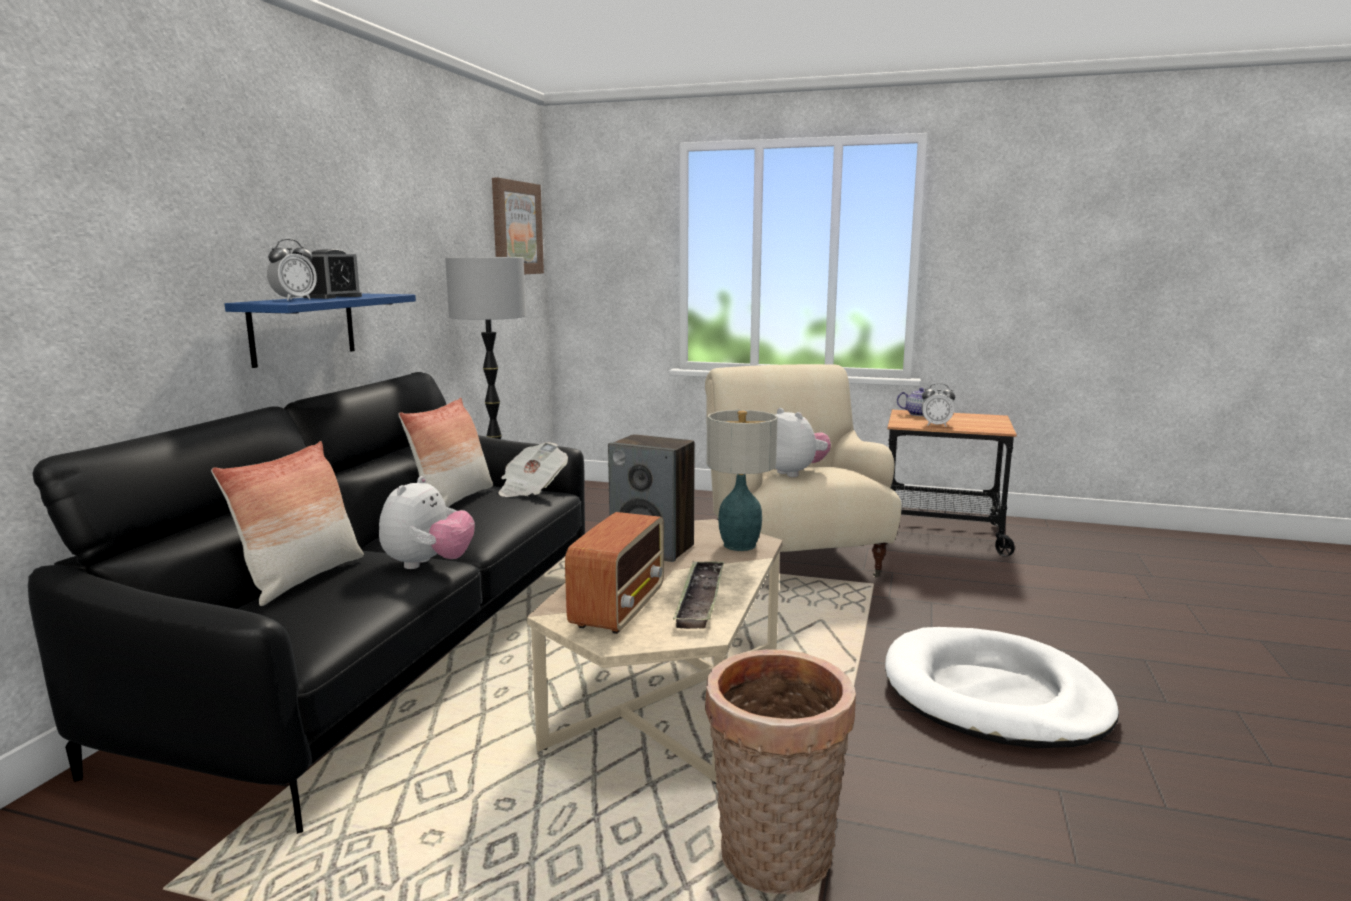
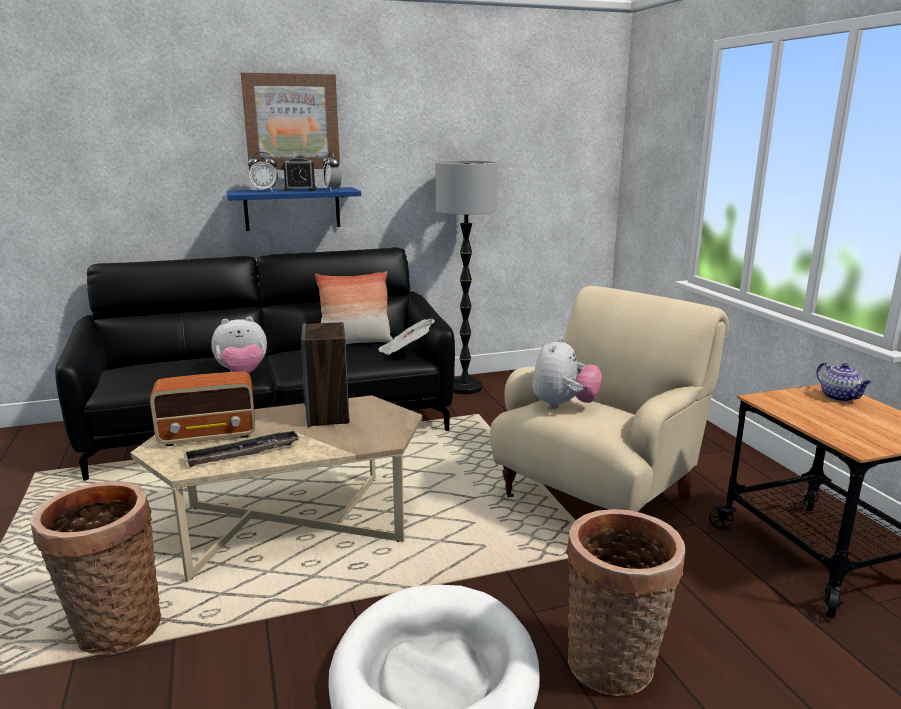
camera: 55 degrees right, 5 degrees up
(303, 578) = (192, 359): pillow -> none
(516, 228) = (567, 133): picture -> picture (291, 122)
(740, 545) = (368, 437): table lamp -> none
(936, 425) = (800, 413): alarm clock -> alarm clock (333, 190)
(1018, 629) = (614, 668): none -> basket

